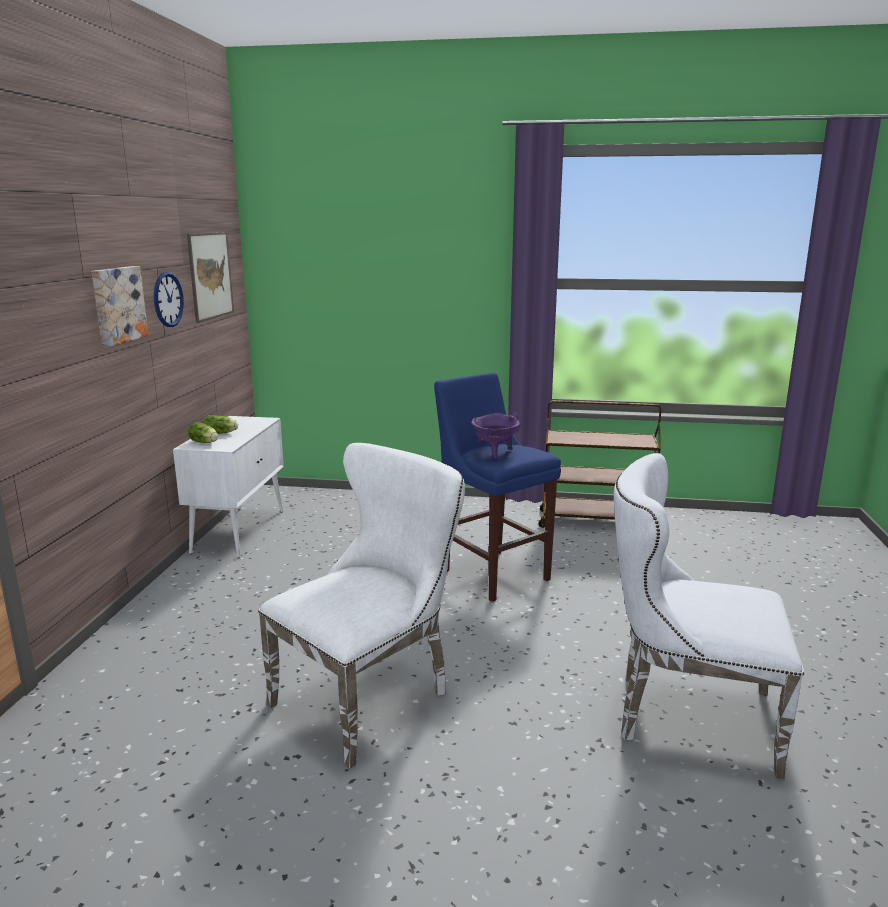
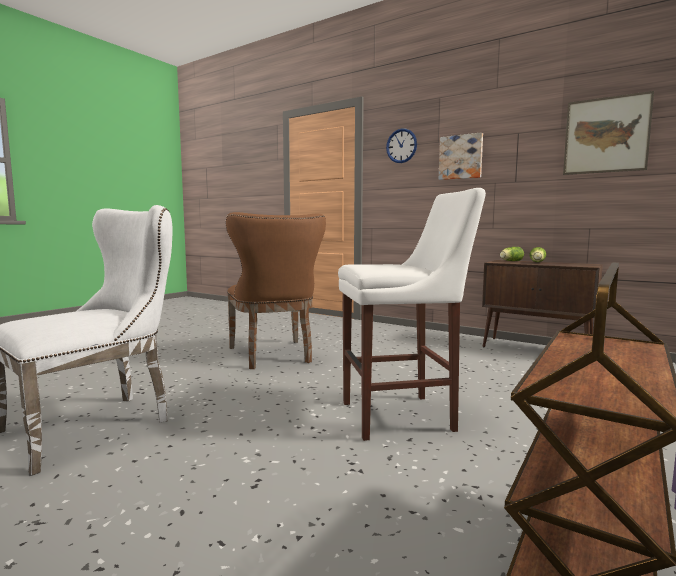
camera: 115 degrees right, 10 degrees down
(168, 299) = (523, 155): wall clock -> wall clock (401, 146)
(239, 531) = (537, 350): white cabinet -> brown cabinet
(370, 696) = (274, 356): white chair -> brown chair
(492, 572) = (403, 416): blue stool -> white stool
(494, 453) = (385, 264): purple cooking pot -> none

